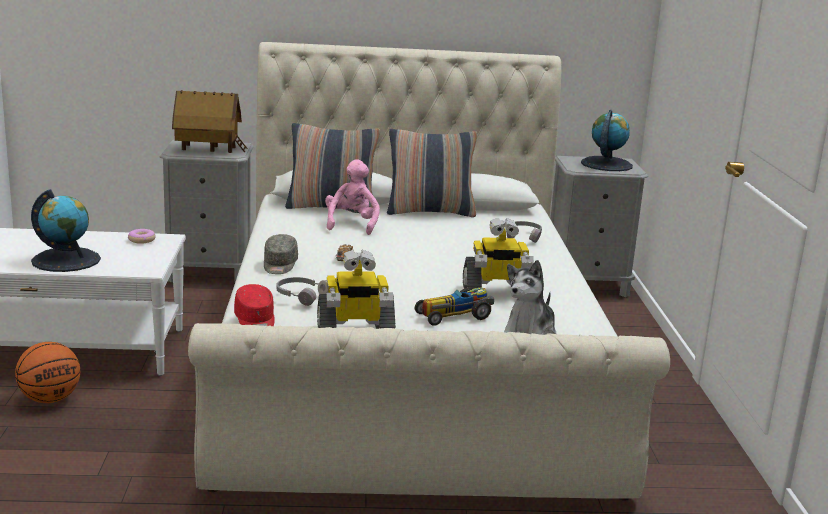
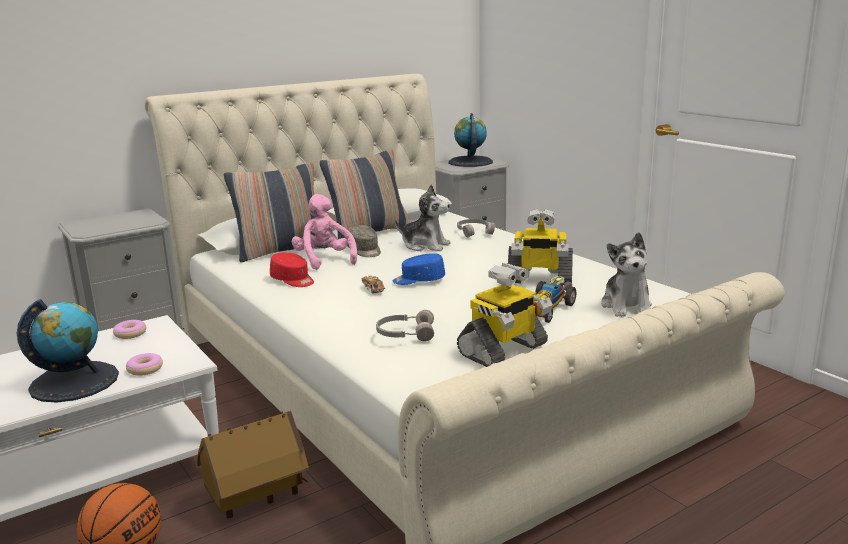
camera: 30 degrees left, 0 degrees up
(115, 266) = (145, 369): none -> donut
(208, 150) = (119, 223): toy house -> toy house (257, 498)
(255, 321) = (405, 372): red cap -> red cap (293, 280)
(279, 265) = (328, 313): grey cap -> grey cap (364, 251)
(392, 261) = (418, 280): none -> blue cap
(457, 236) = (425, 245): none -> plush toy
(496, 291) = (539, 279): toy robot -> toy robot turned 45 degrees clockwise

